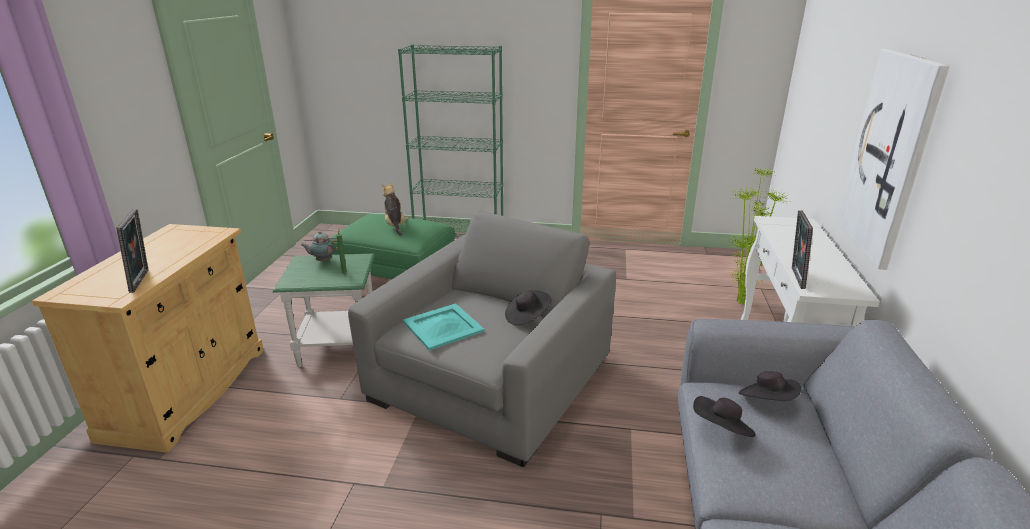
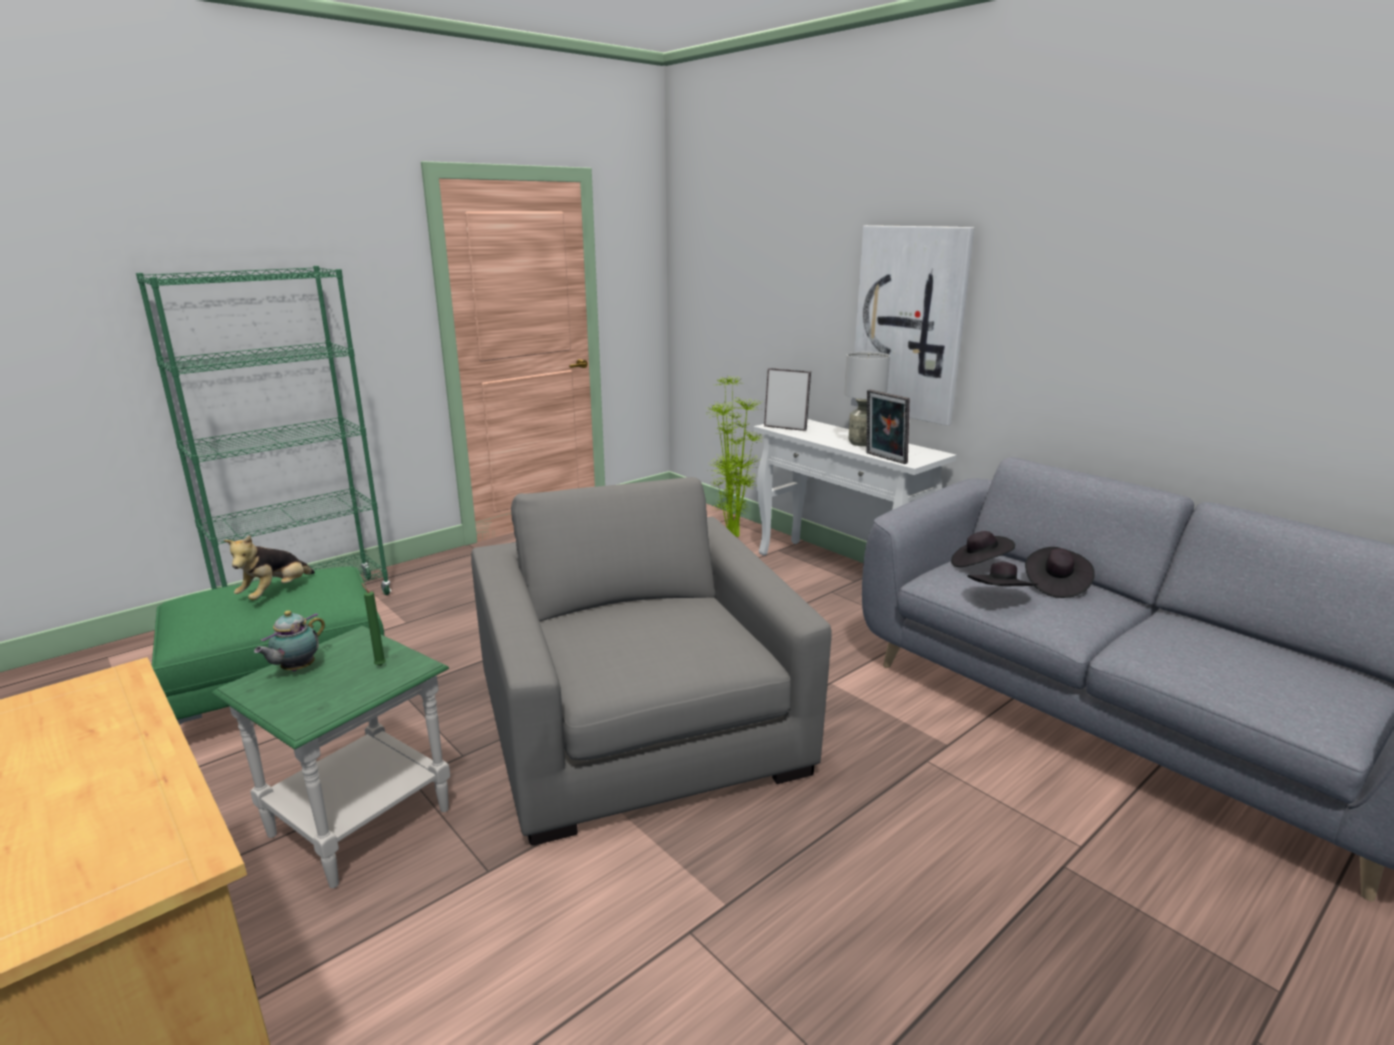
camera: 50 degrees left, 5 degrees down
(142, 280) = (156, 811): picture frame -> picture frame (786, 427)
(395, 225) = (276, 593): plush toy -> plush toy turned 90 degrees counterclockwise
(443, 326) = (631, 654): turquoise tray -> none
(527, 317) = (690, 602): black hat -> black hat (1055, 585)
(810, 259) = (861, 443): none -> grey table lamp

